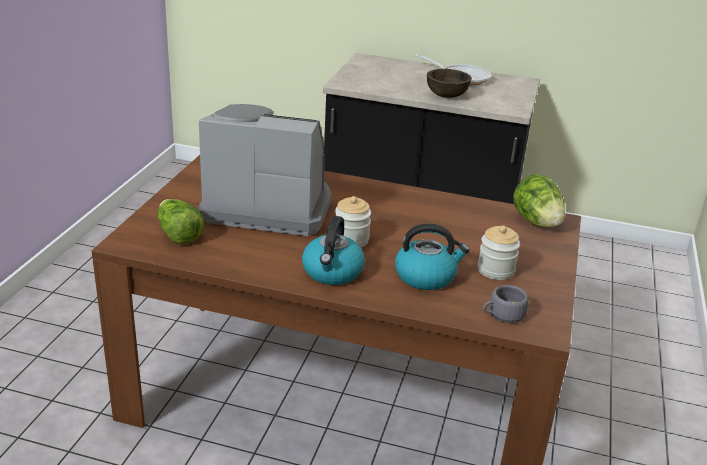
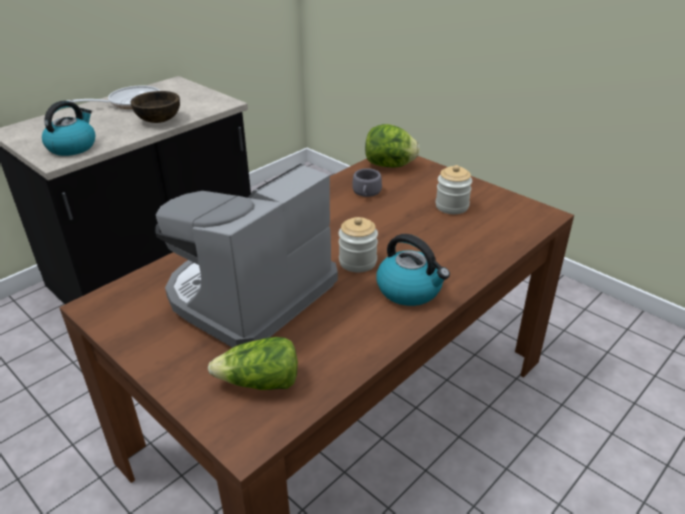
camera: 60 degrees left, 5 degrees up
(426, 276) = (444, 241): kettle -> kettle (72, 147)
(502, 314) = (517, 225): grey cup -> grey cup (366, 193)

